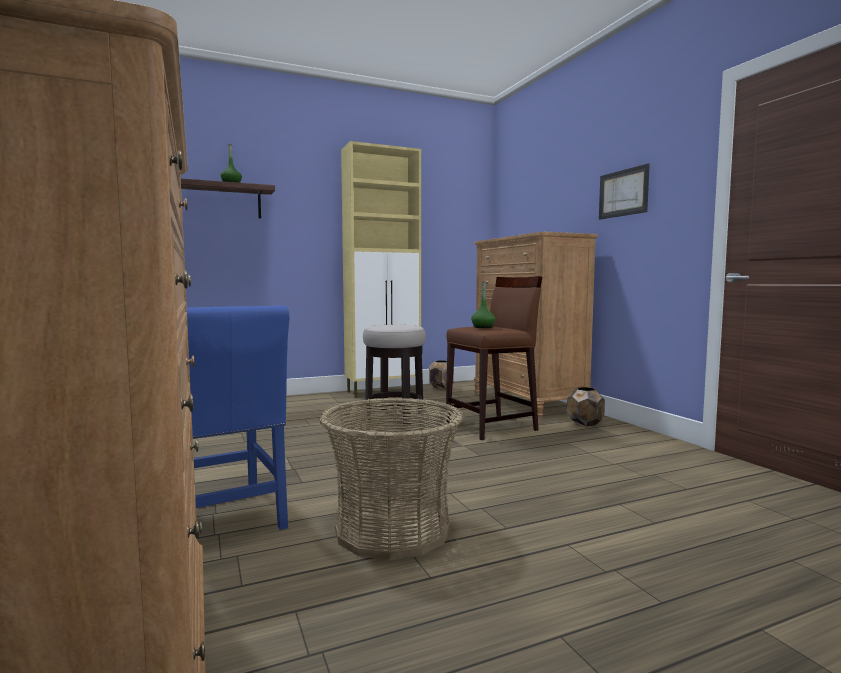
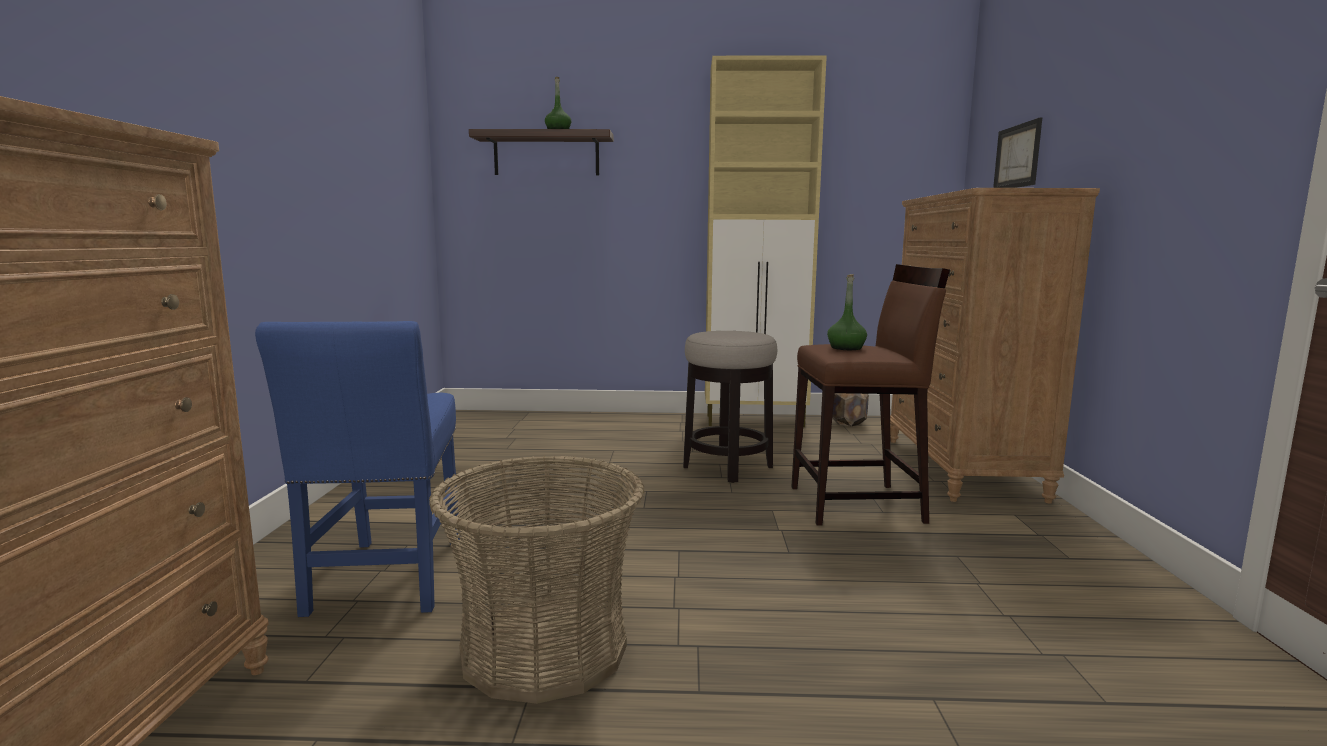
camera: 25 degrees right, 5 degrees up
(584, 423) = (1027, 524): brown planter -> none
(623, 193) = (1153, 108): picture -> picture (1017, 156)

